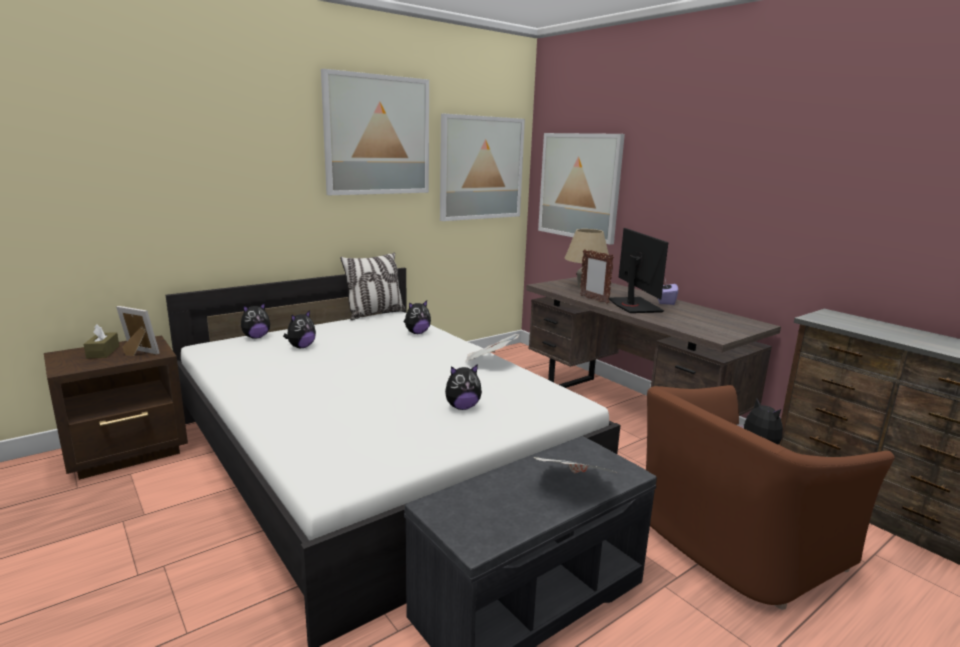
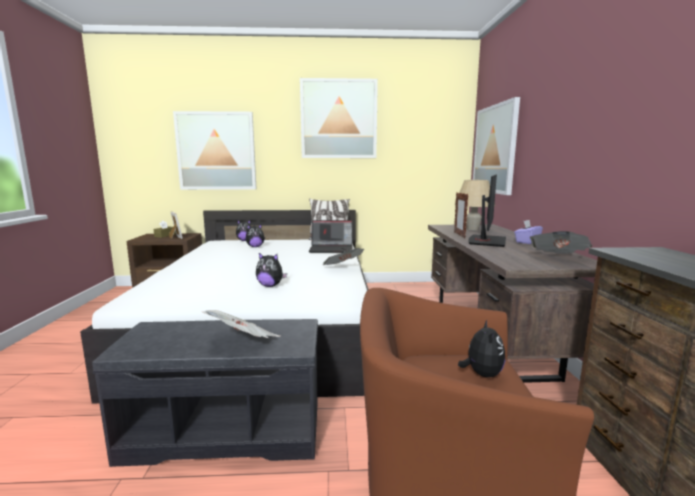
camera: 35 degrees right, 5 degrees down
(417, 333) = (332, 249): plush toy -> laptop
(481, 168) = (424, 141): picture -> picture (216, 151)
(726, 321) = (558, 258): none -> newspaper

